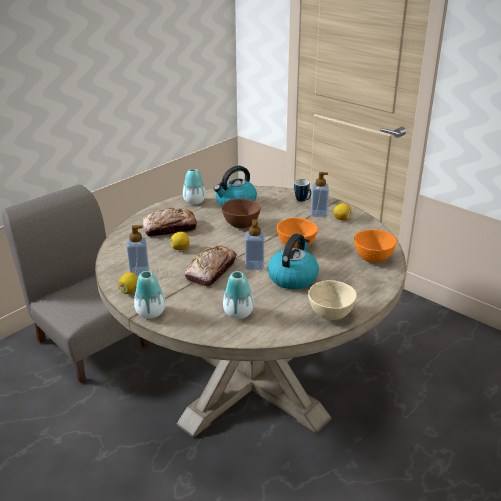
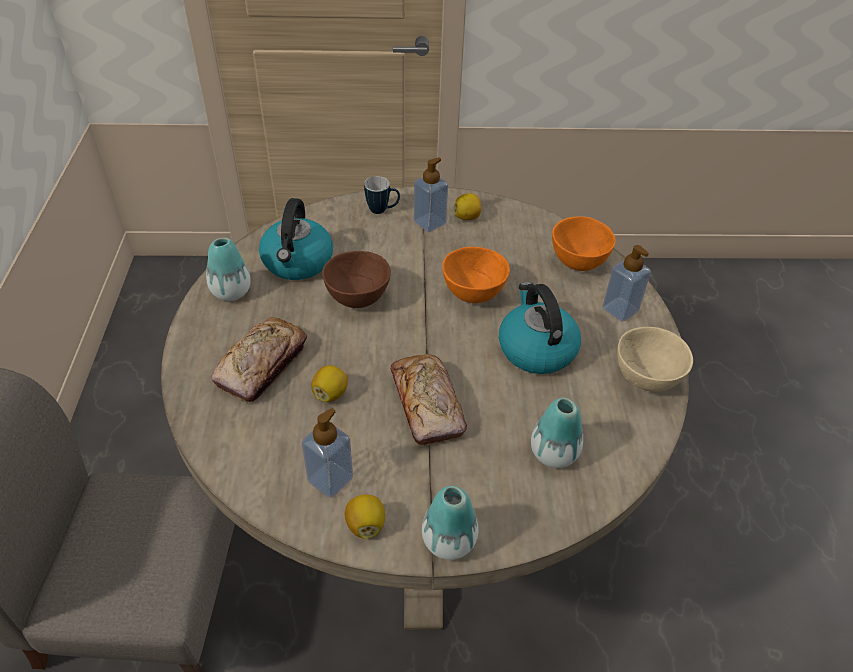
camera: 45 degrees left, 15 degrees up
(254, 266) = (468, 359): soap dispenser -> soap dispenser (620, 310)

